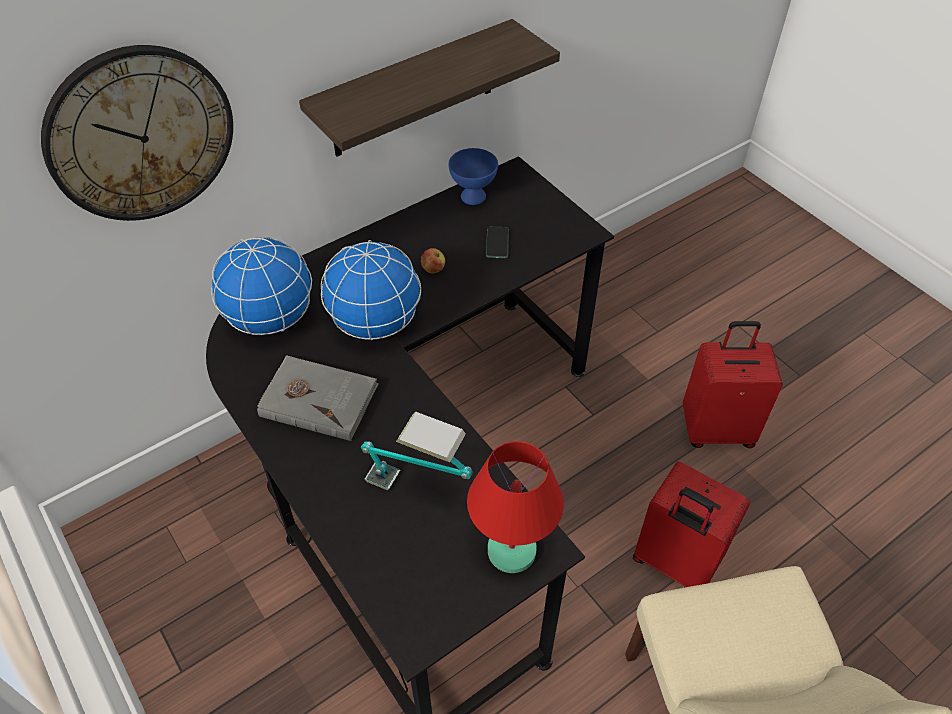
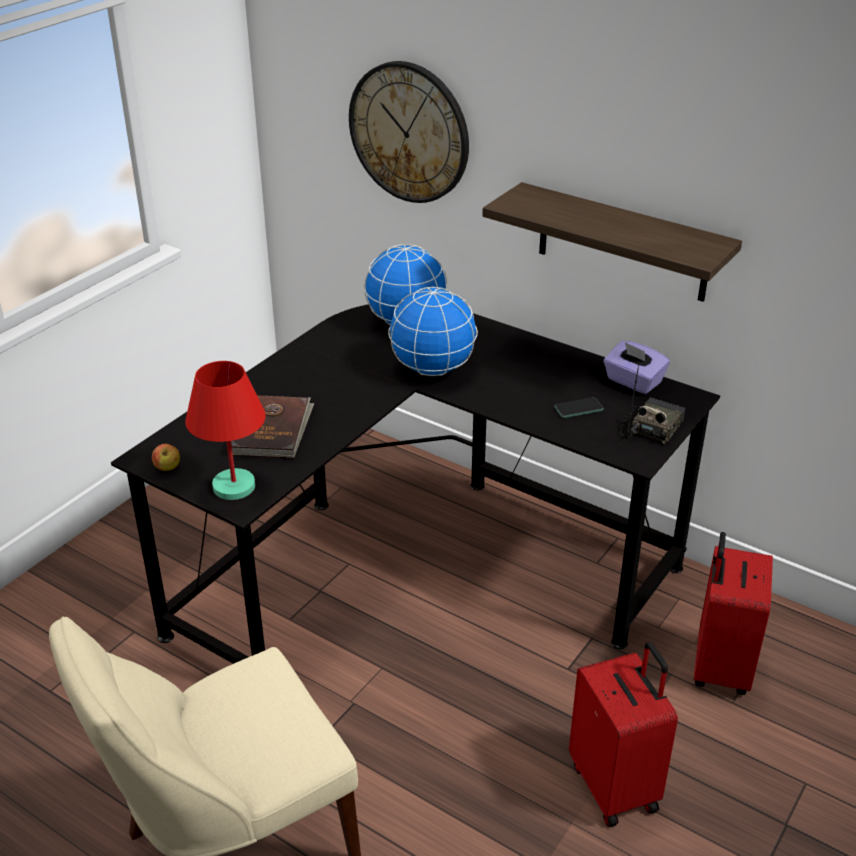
camera: 70 degrees right, 15 degrees down
(319, 399) = (338, 364): grey book -> none
(419, 491) = (272, 430): table lamp -> brown book
(433, 269) = (517, 382): apple -> apple (167, 468)
(473, 196) = (633, 382): blue bowl -> purple tissue box
(546, 210) = (651, 427): none -> radio
(674, 563) = (410, 775): red suitcase -> red suitcase (719, 667)

